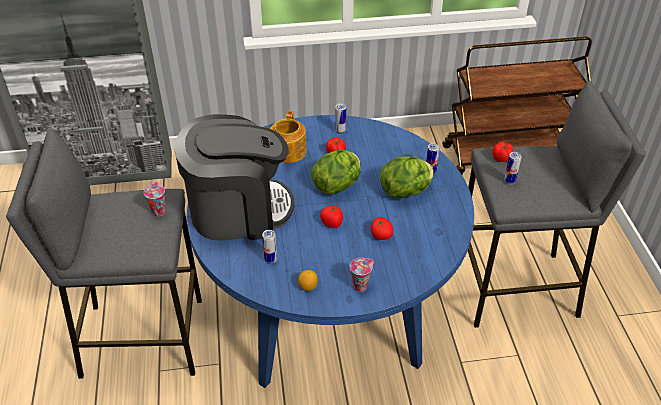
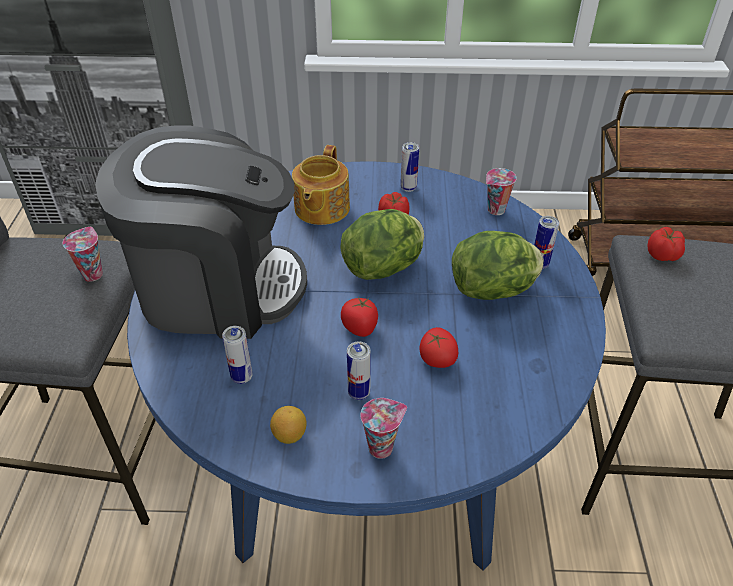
camera: 10 degrees right, 0 degrees up
(398, 141) = (495, 210): none -> cup
(509, 181) = (673, 294): can -> can (359, 393)

